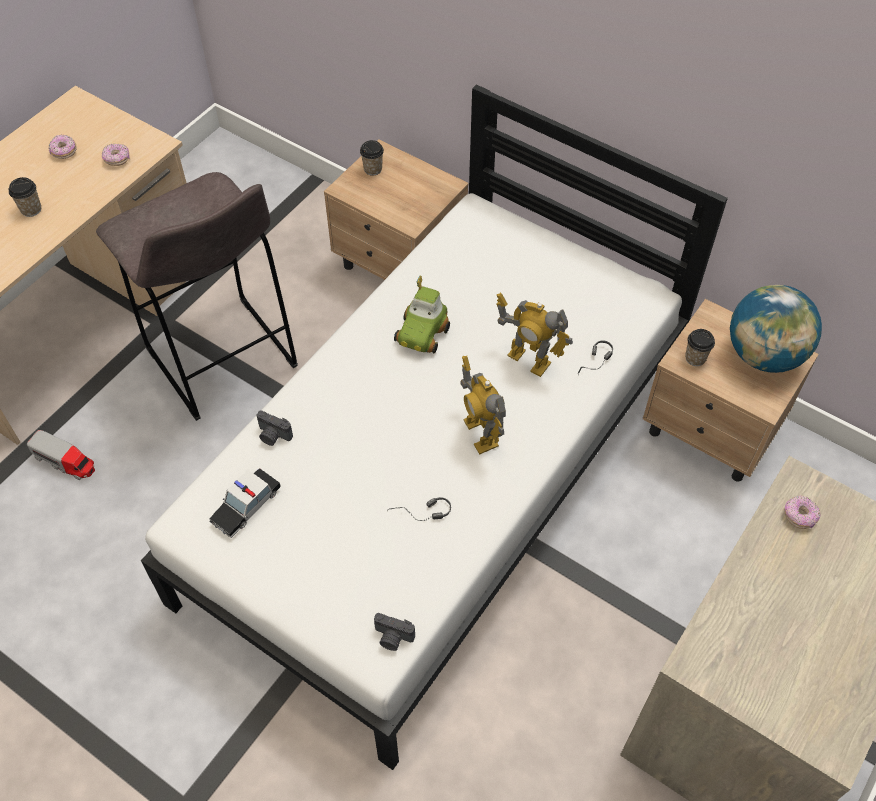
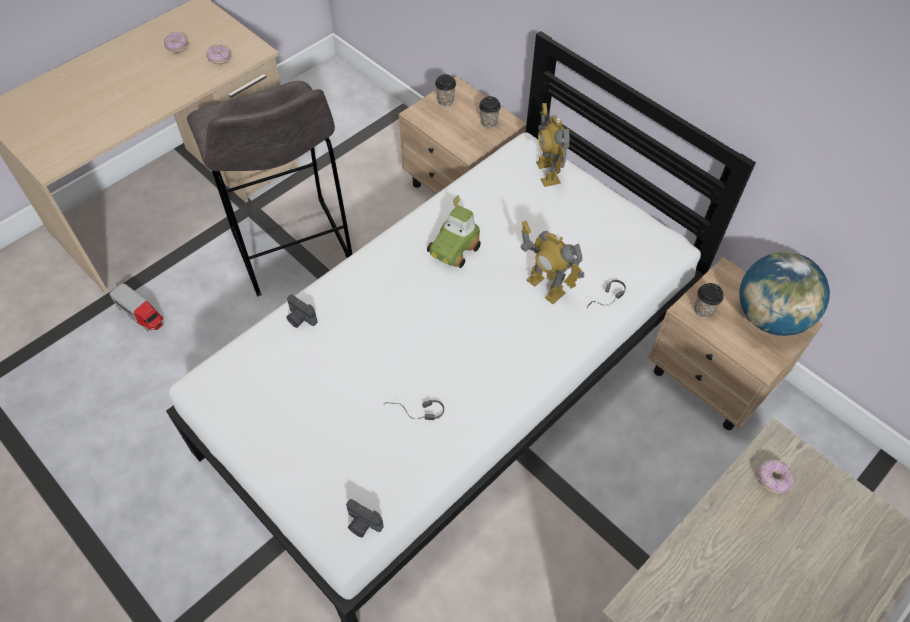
camera: 10 degrees right, 0 degrees up
(31, 209) = (136, 91): cup -> cup (489, 123)
(246, 506) = (260, 378): toy car -> none
(480, 433) = (486, 347): toy robot -> toy robot (547, 173)

